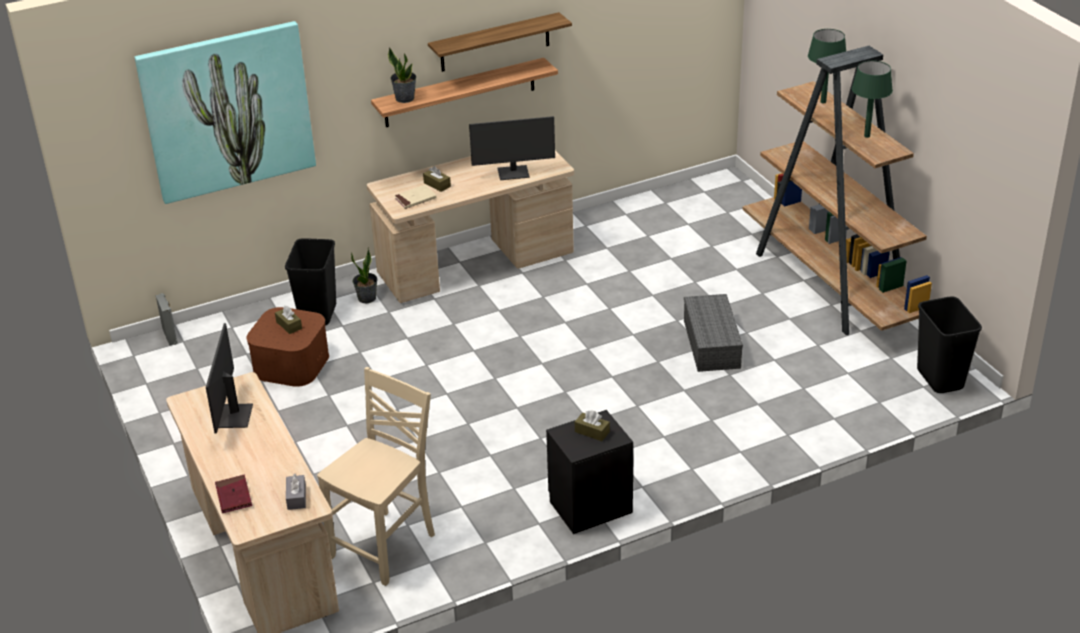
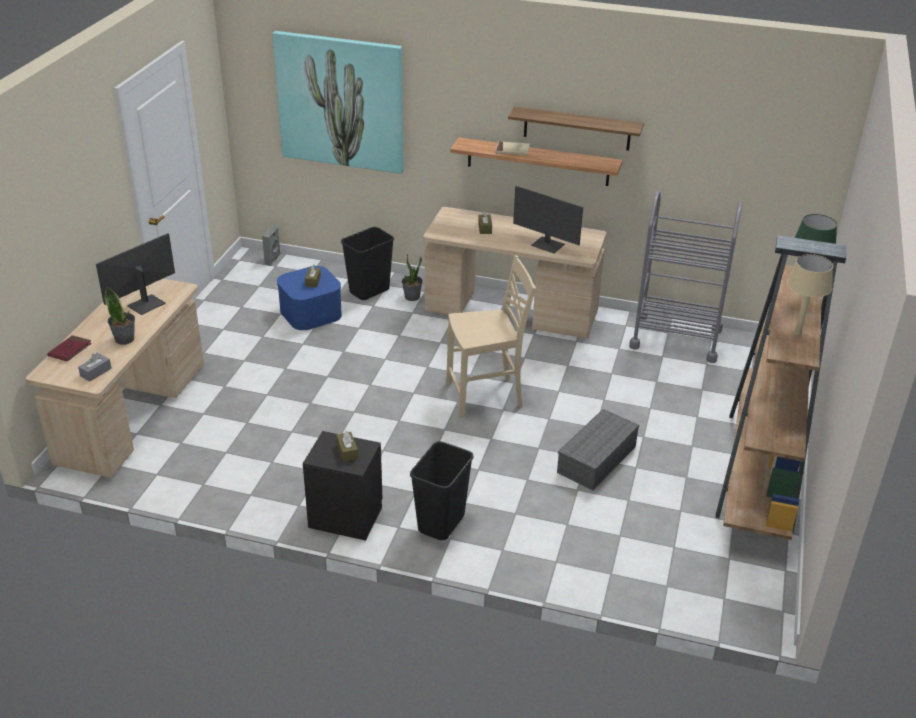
camera: 40 degrees right, 0 degrees up
(291, 363) = (311, 312): brown storage box -> blue storage box
(385, 546) = (195, 457): beige chair -> beige chair (486, 396)
(405, 98) = (480, 145): potted plant -> potted plant (125, 339)
(415, 199) = (456, 230): beige book -> beige book (512, 150)
(637, 215) = (675, 338): none -> grey cart
(867, 136) = (798, 333): green table lamp -> beige table lamp
(941, 379) = (749, 603): black trash can -> black trash can (441, 524)

